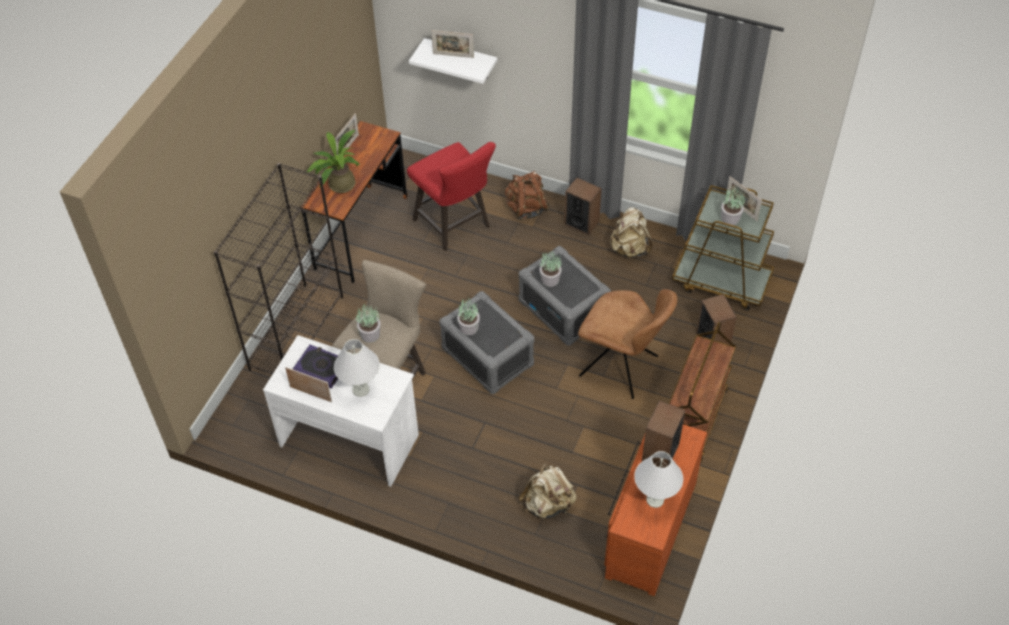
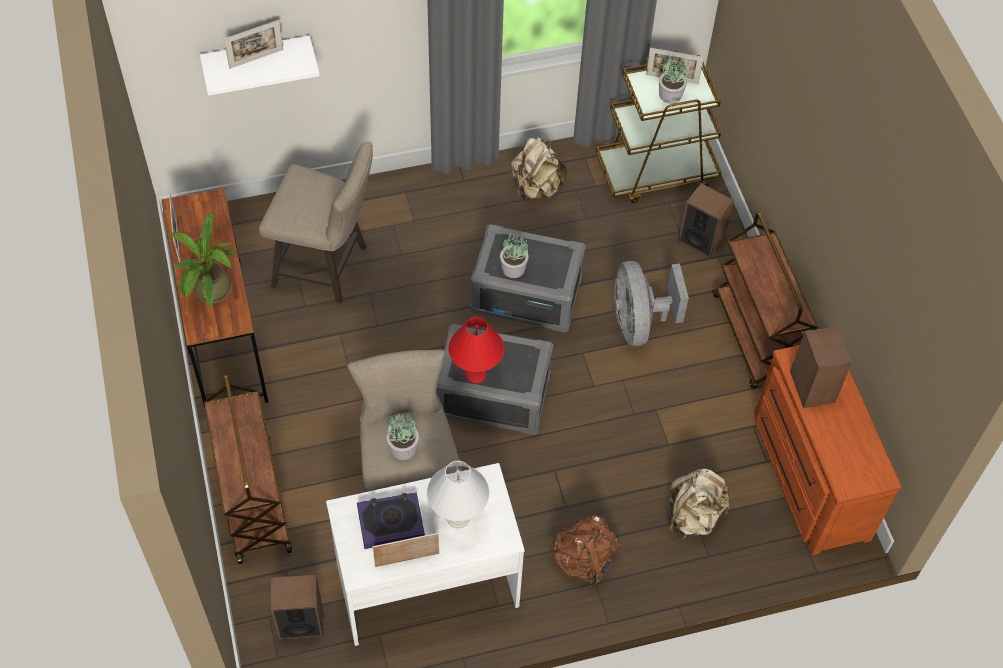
camera: 40 degrees left, 5 degrees up
(296, 332) = (253, 500): black bookcase -> brown cart
(455, 226) = (327, 268): red stool -> beige stool
(468, 327) = (475, 374): potted plant -> red table lamp
(526, 208) = (388, 203): brown backpack -> brown backpack (583, 560)
(581, 223) = (462, 186): speaker -> speaker (300, 622)
(621, 367) = (639, 323): brown chair -> grey fan
(655, 500) = (850, 440): white table lamp -> none

